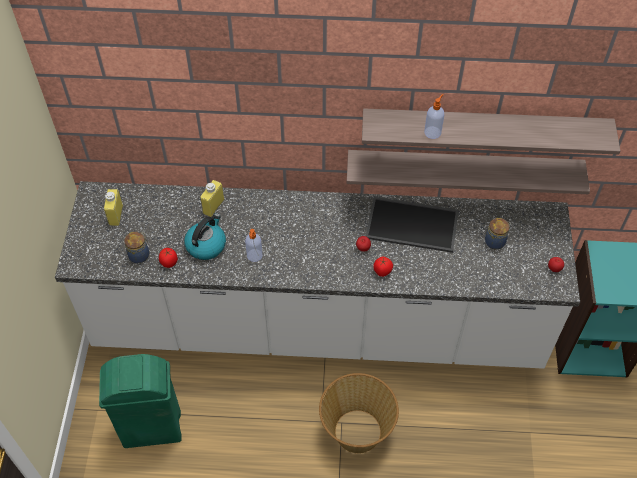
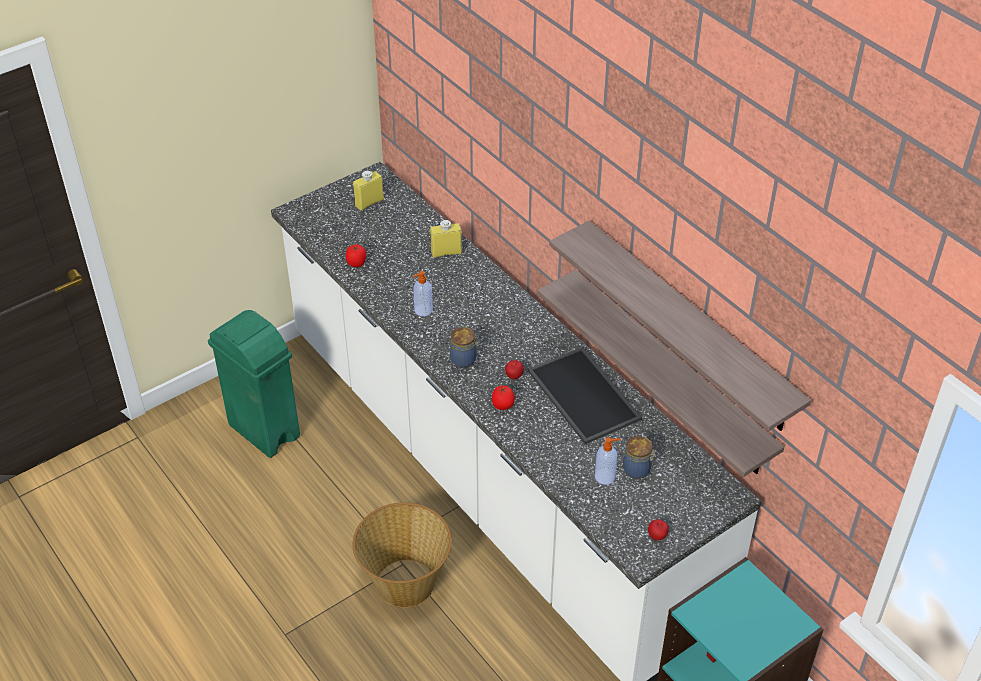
camera: 50 degrees right, 10 degrees down
(140, 255) = (345, 241): jar -> jar (464, 359)
(206, 245) = (400, 274): kettle -> none
(433, 132) = (617, 279): soap dispenser -> soap dispenser (605, 477)

